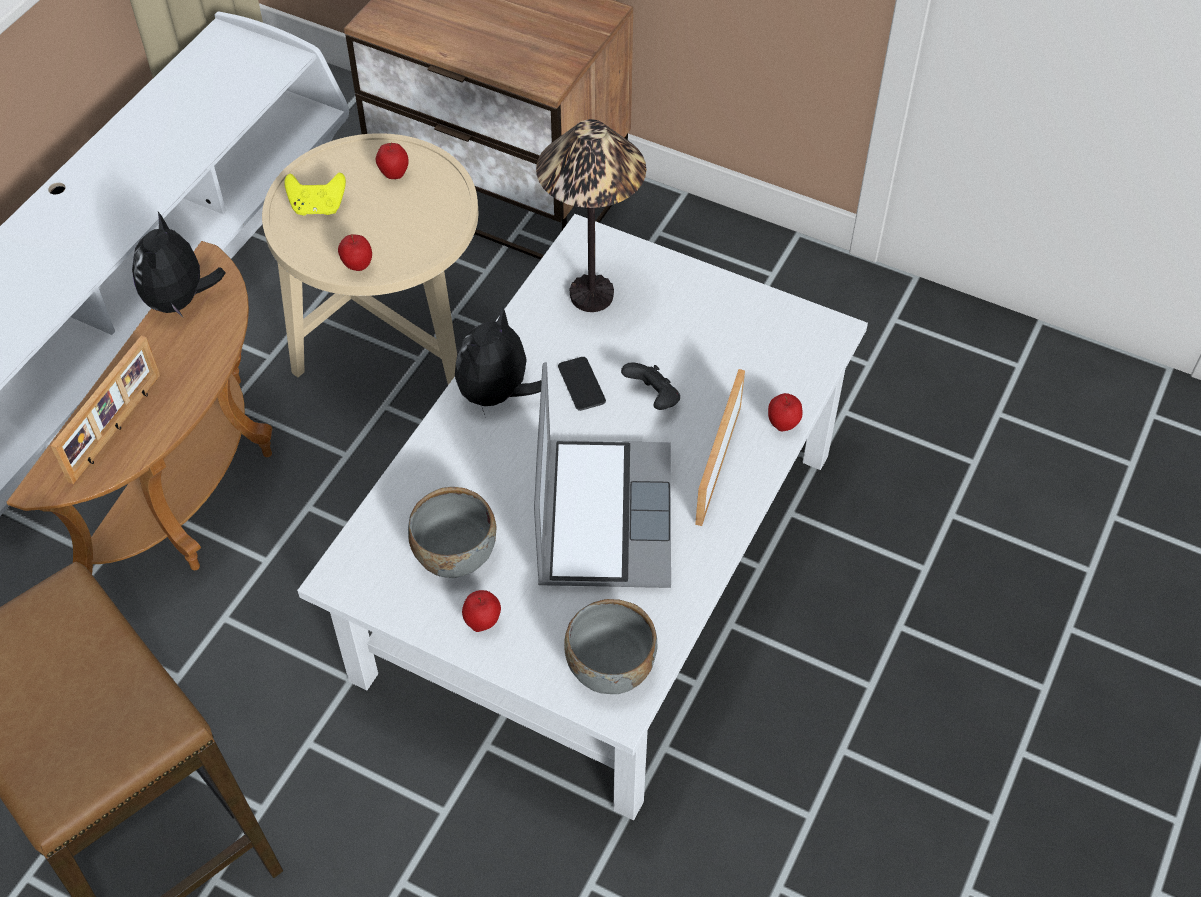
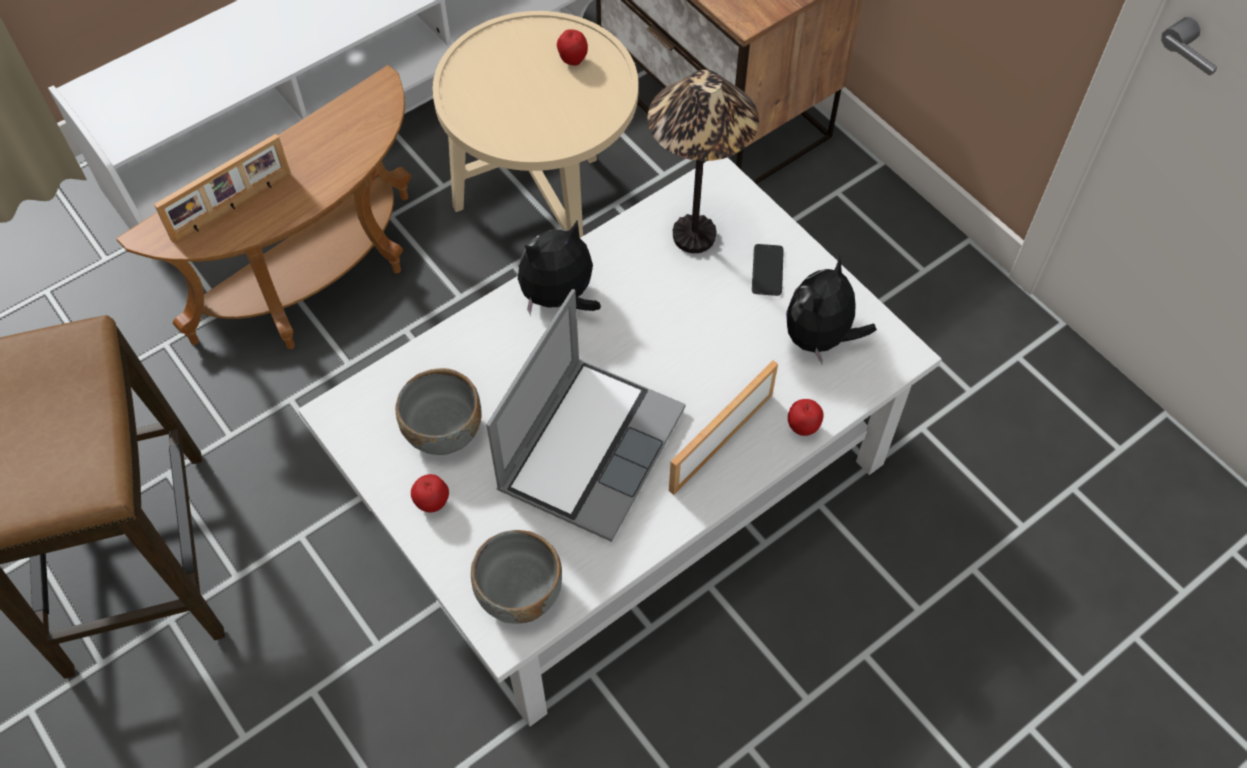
camera: 25 degrees right, 5 degrees up
(180, 300) = (342, 112): plush toy -> plush toy (820, 338)
(318, 207) = (491, 68): yellow game controller -> none
(358, 266) = (494, 135): apple -> none
(581, 384) = (639, 317): phone -> phone (767, 270)
(653, 398) = (696, 355): black game controller -> none

